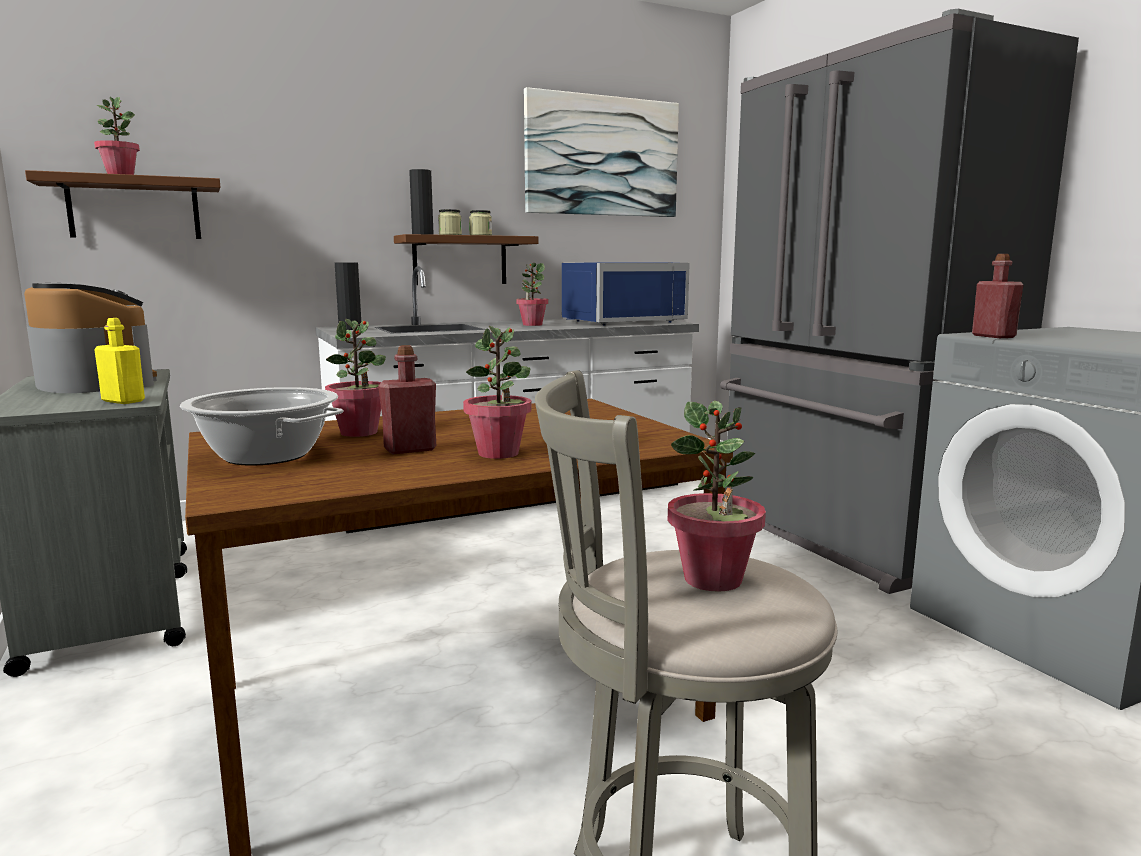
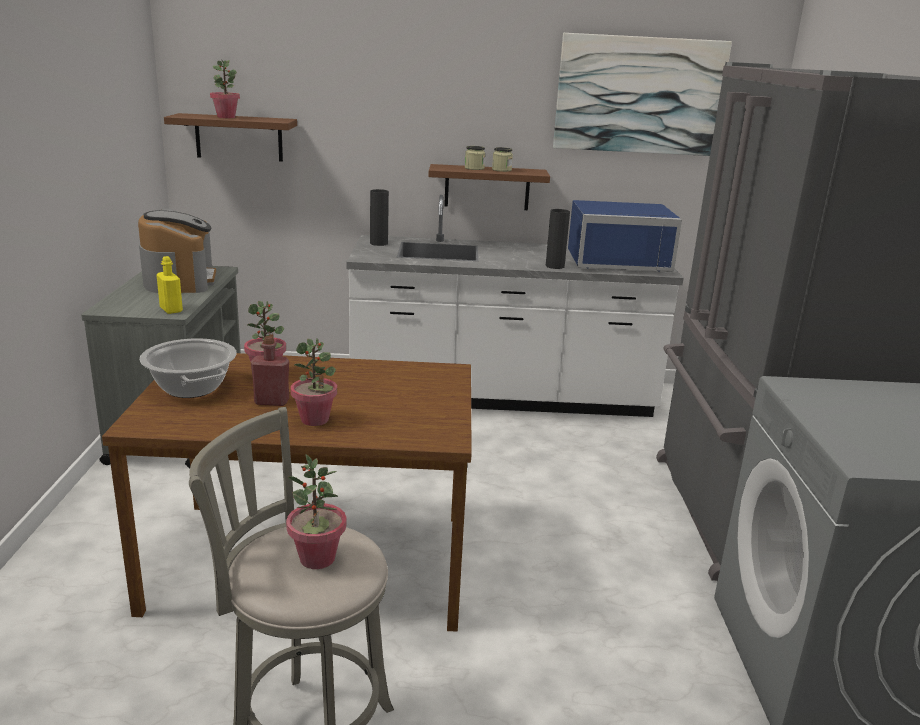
camera: 25 degrees right, 10 degrees up
(422, 235) = (451, 166): black vase -> black vase (555, 266)
(532, 325) = (528, 257): potted plant -> none
(993, 336) = (795, 393): red bottle -> none

